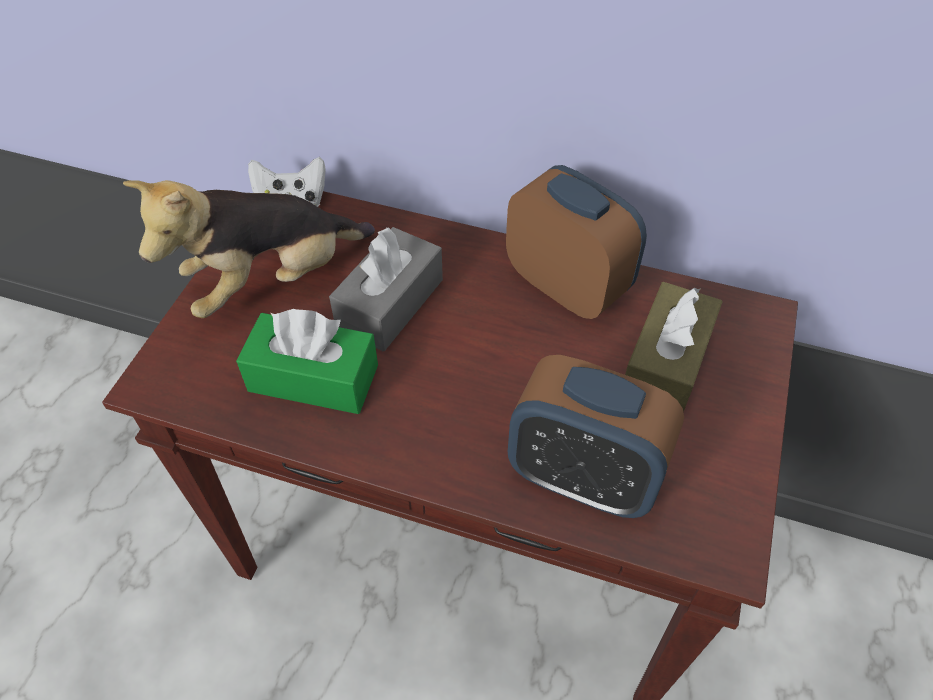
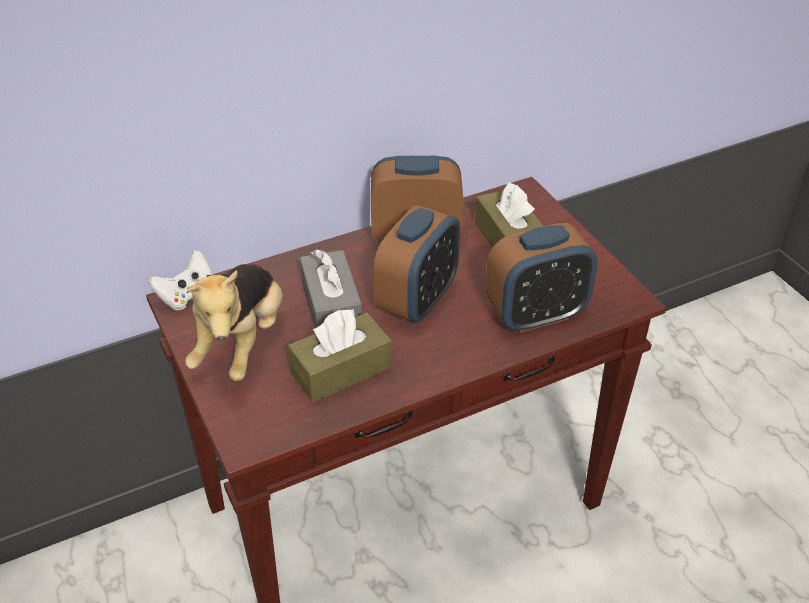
camera: 45 degrees left, 10 degrees down
(313, 378) = (341, 370): green tissue box -> brown tissue box
(478, 359) = (417, 300): none -> alarm clock

